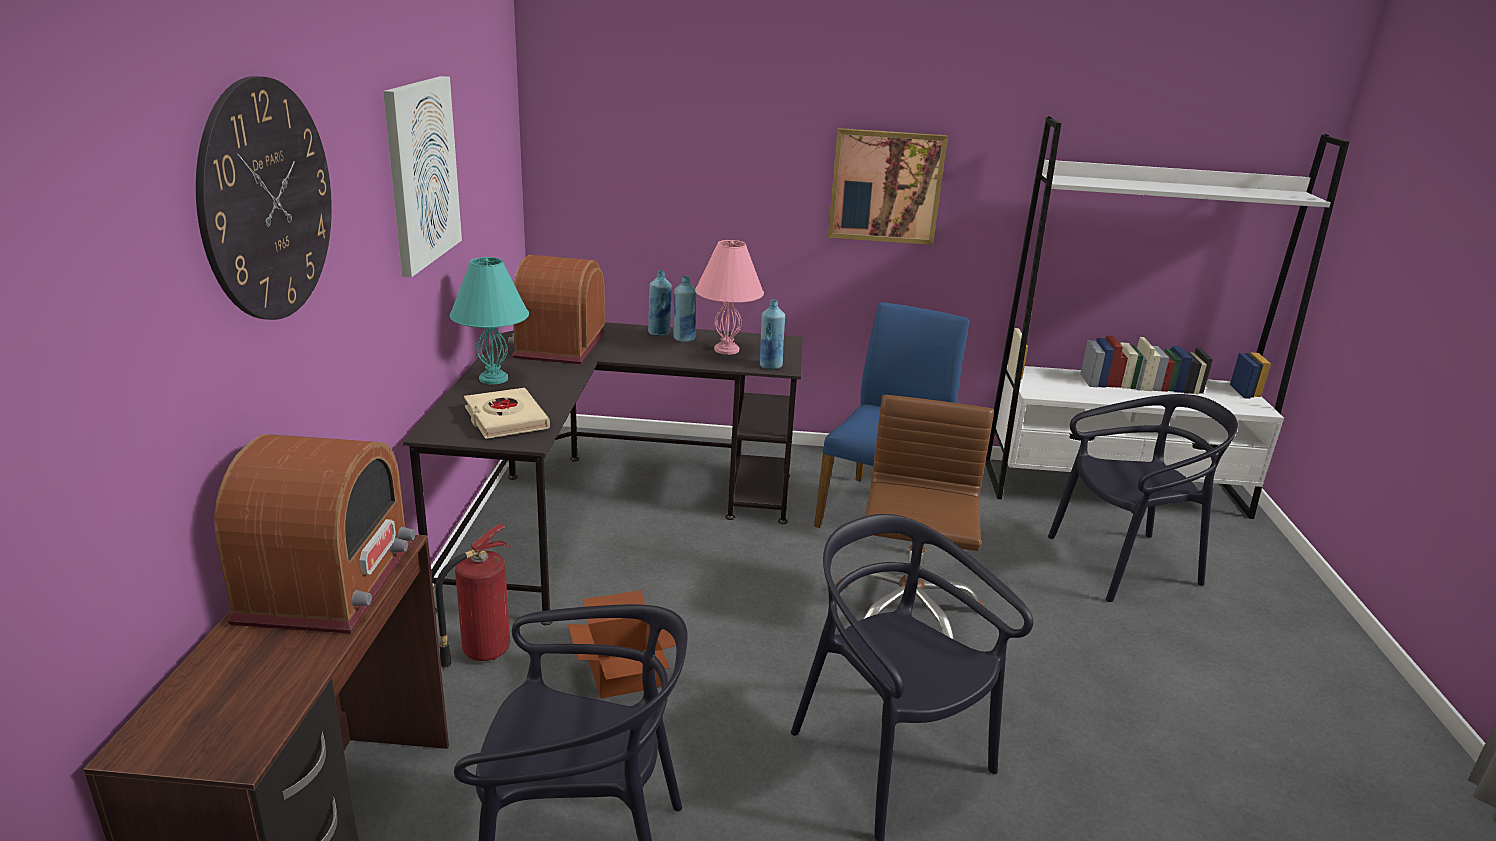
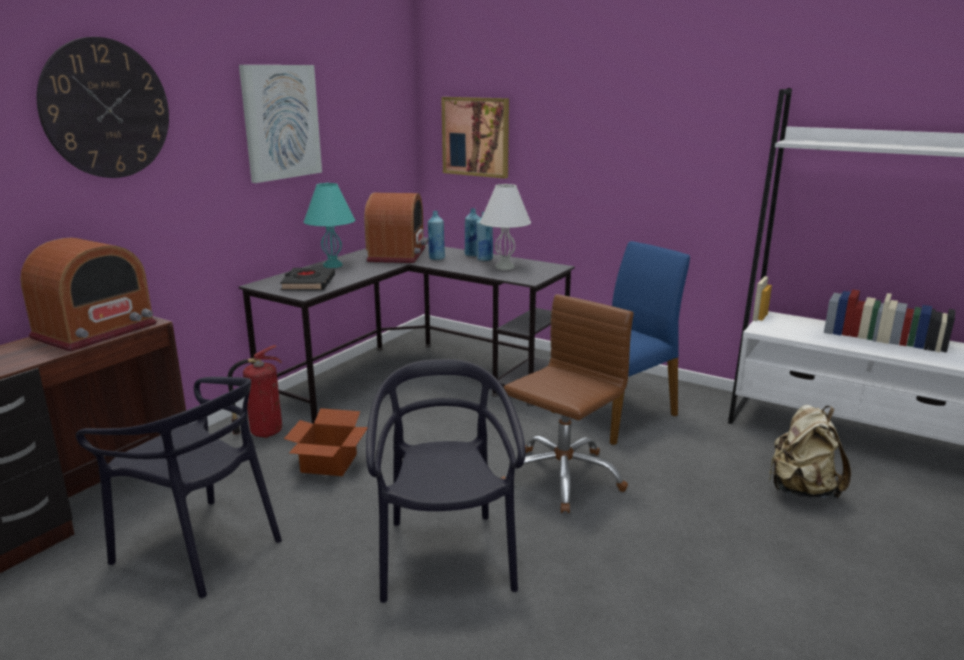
camera: 30 degrees right, 5 degrees down
(505, 419) = (308, 283): beige book -> black book
(559, 345) = (397, 254): radio -> radio turned 150 degrees clockwise
(726, 349) = (505, 267): pink table lamp -> white table lamp
(770, 366) = (521, 278): blue bottle -> blue bottle (436, 258)
(885, 186) = (657, 152): picture -> picture (476, 137)
(1124, 564) = (801, 490): black chair -> beige backpack

